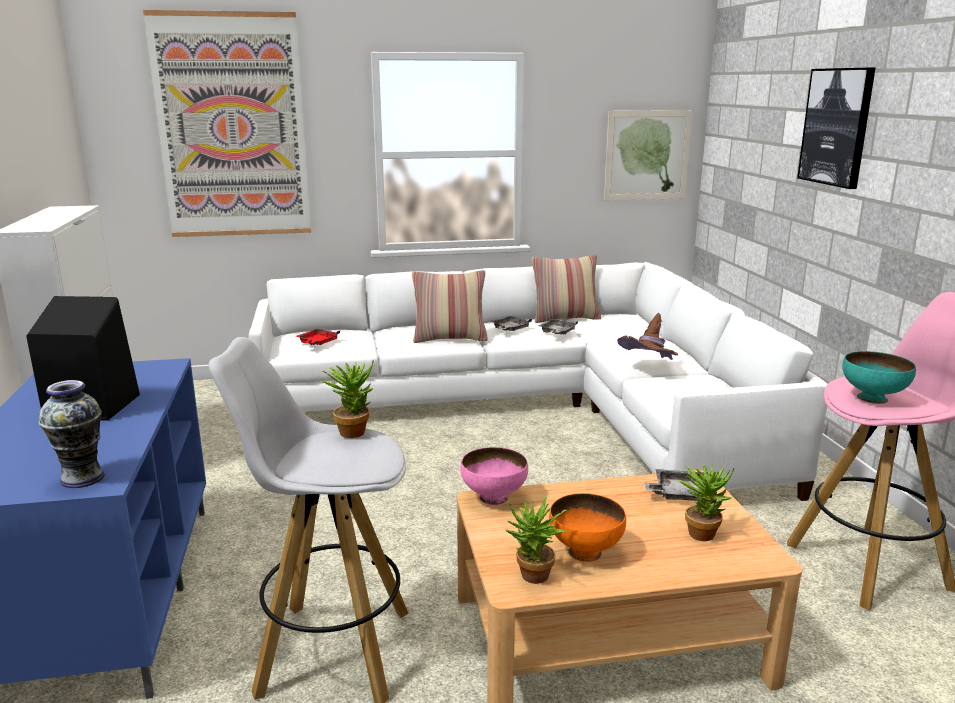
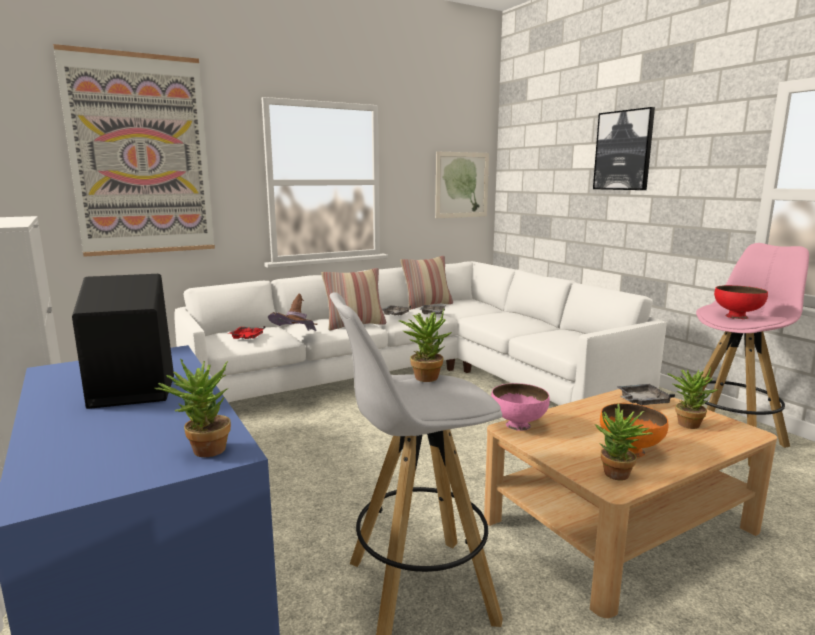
camera: 20 degrees left, 5 degrees down
(83, 478) = (202, 452): vase -> potted plant
(649, 369) = (524, 329): brown hat -> brown hat (297, 339)
(872, 398) = (737, 317): turquoise bowl -> red bowl

